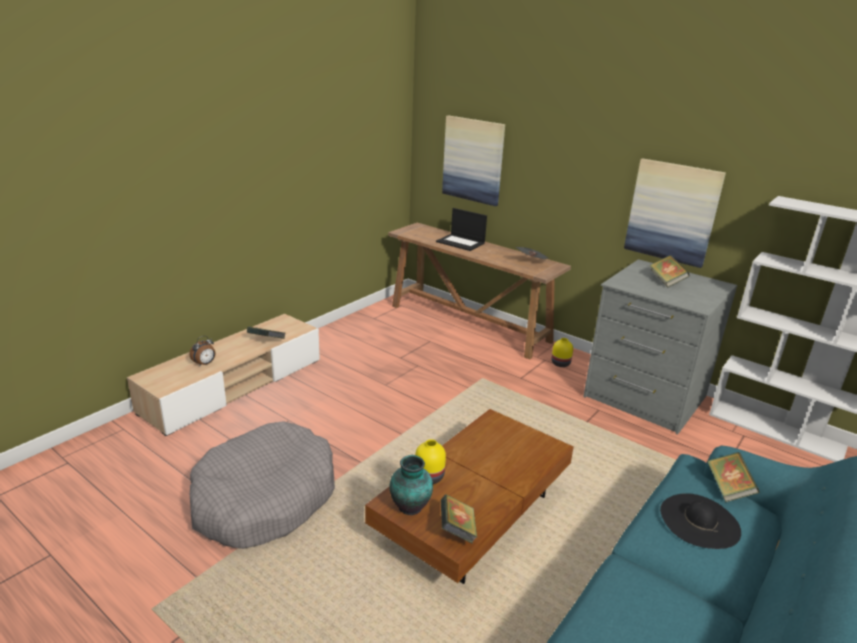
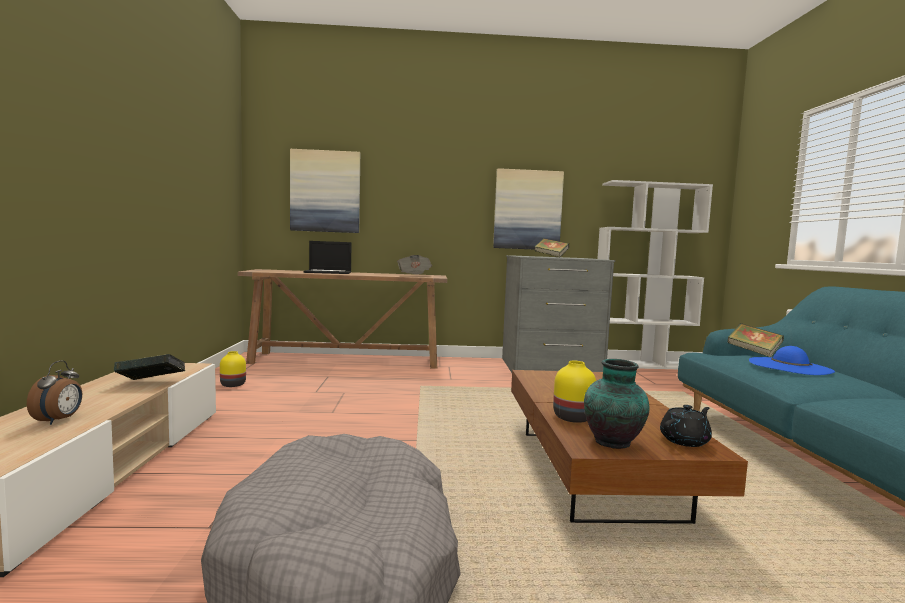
camera: 40 degrees left, 20 degrees down
(457, 530) = (685, 440): book -> black teapot
(560, 363) = (463, 365): yellow vase -> yellow vase (233, 384)
(699, 521) = (789, 366): black hat -> blue hat

